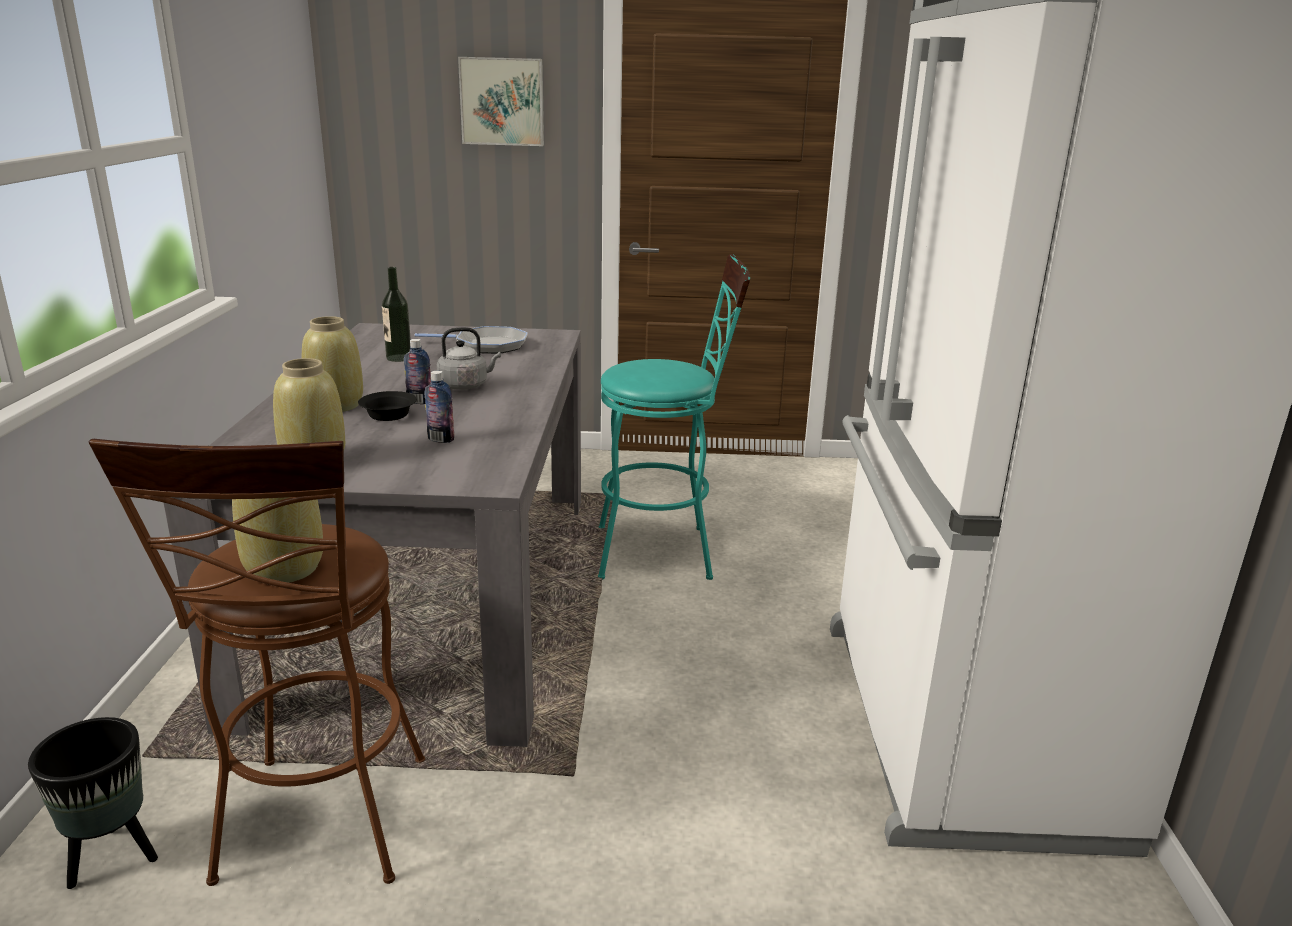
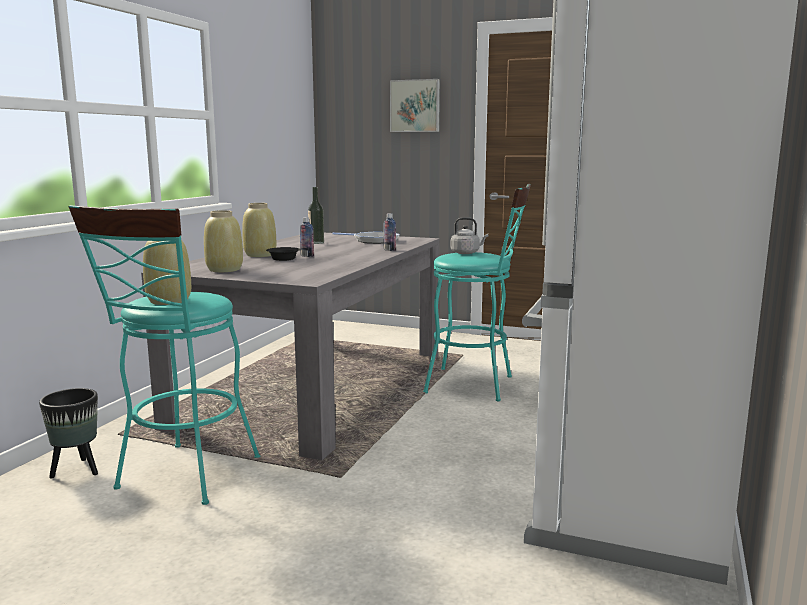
camera: 20 degrees right, 10 degrees down
(320, 832) = (183, 478): brown stool -> turquoise stool
(441, 439) = (301, 267): bottle -> bottle (389, 250)
(466, 386) = (341, 252): grey kettle -> grey kettle (466, 253)

